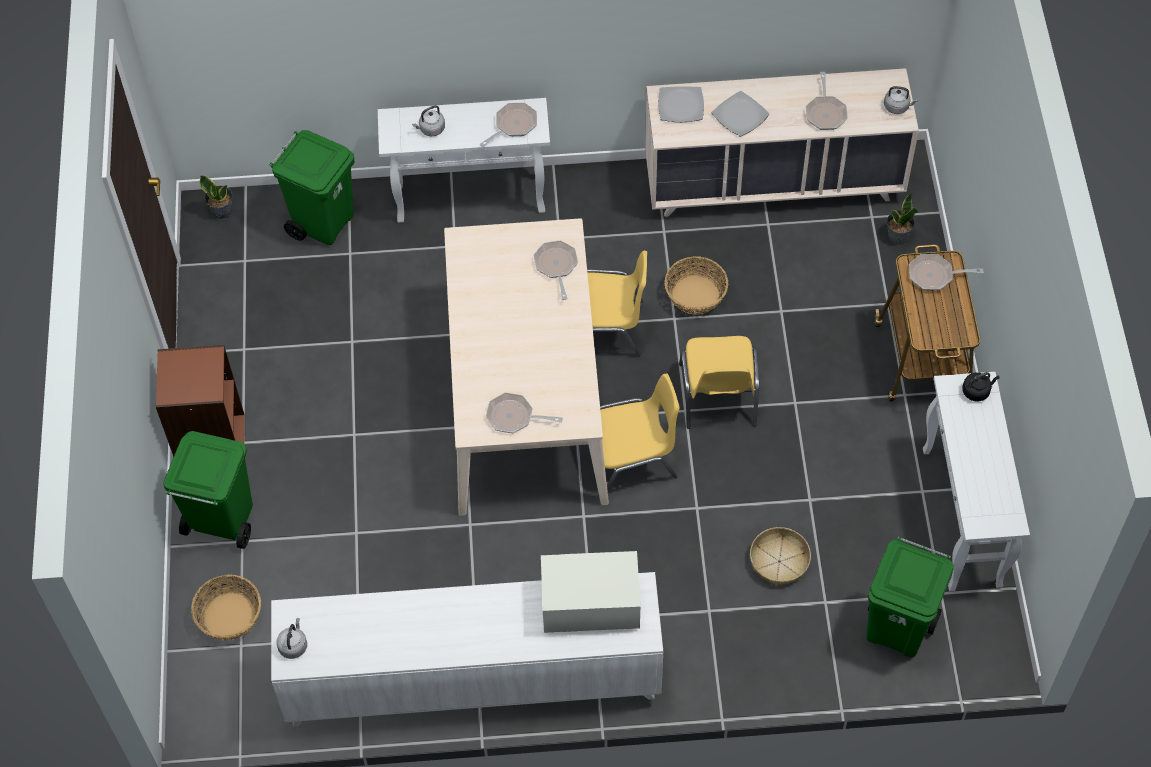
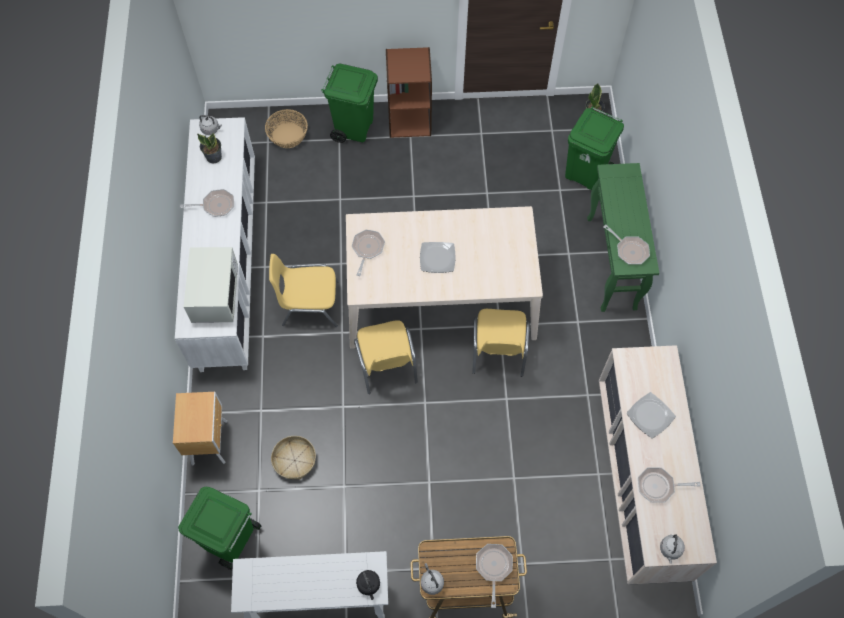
camera: 90 degrees right, 5 degrees up
(431, 129) = (622, 196): grey kettle -> grey kettle (431, 582)
(471, 198) = (611, 264): white console table -> green console table
(556, 266) = (497, 278): frying pan -> frying pan (216, 205)
(680, 106) = (657, 370): plate -> plate (437, 258)
(696, 295) = (528, 415): basket -> none
(718, 396) = (436, 426): yellow chair -> yellow chair (309, 303)
(760, 671) = (210, 441): none -> brown nightstand
(897, 236) = (590, 579): potted plant -> potted plant (214, 157)

